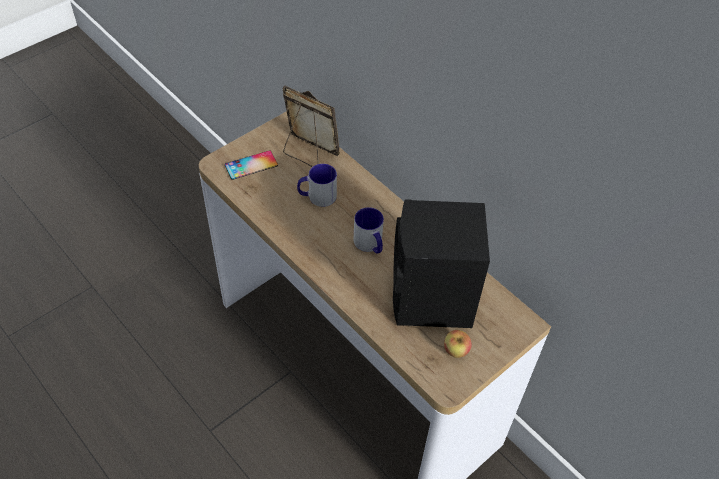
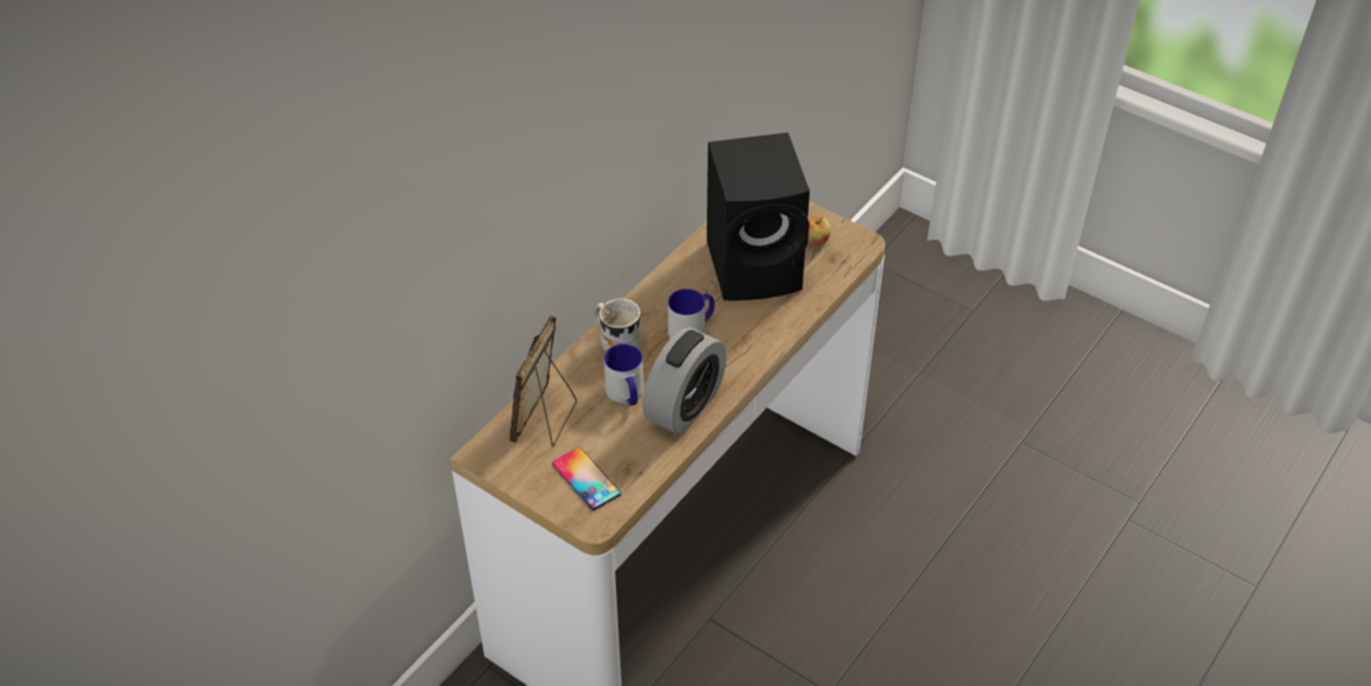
camera: 100 degrees left, 5 degrees down
(295, 226) = (685, 407): none -> alarm clock
(371, 200) = (616, 340): none -> white mug

